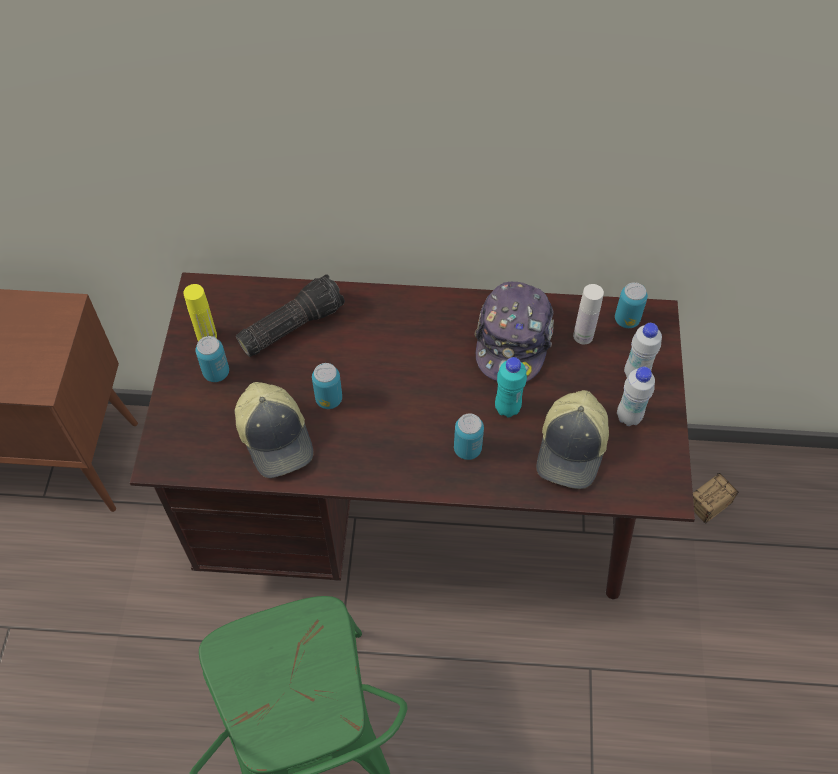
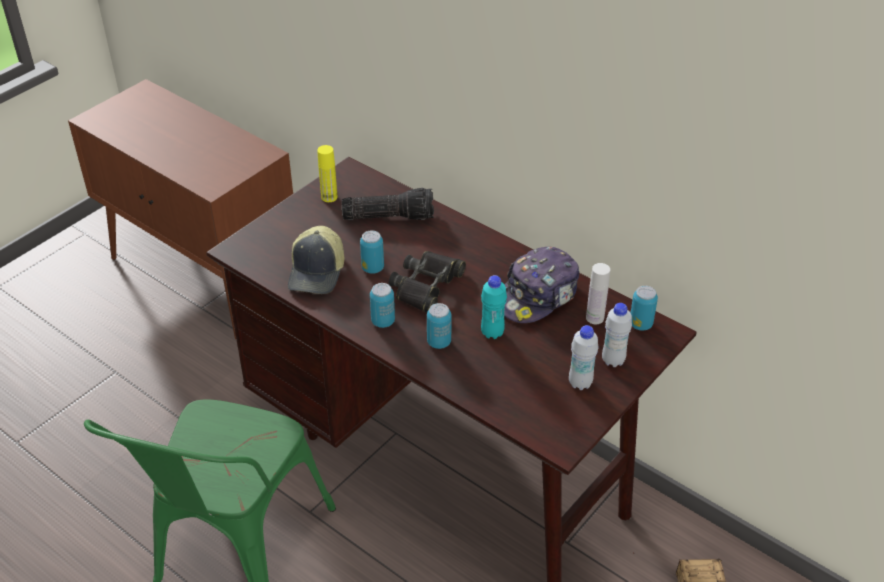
camera: 35 degrees right, 15 degrees down
(216, 373) = (315, 219): can -> can (383, 321)
(400, 390) = (426, 286): none -> black binoculars
(572, 449) = (516, 380): cap -> none

